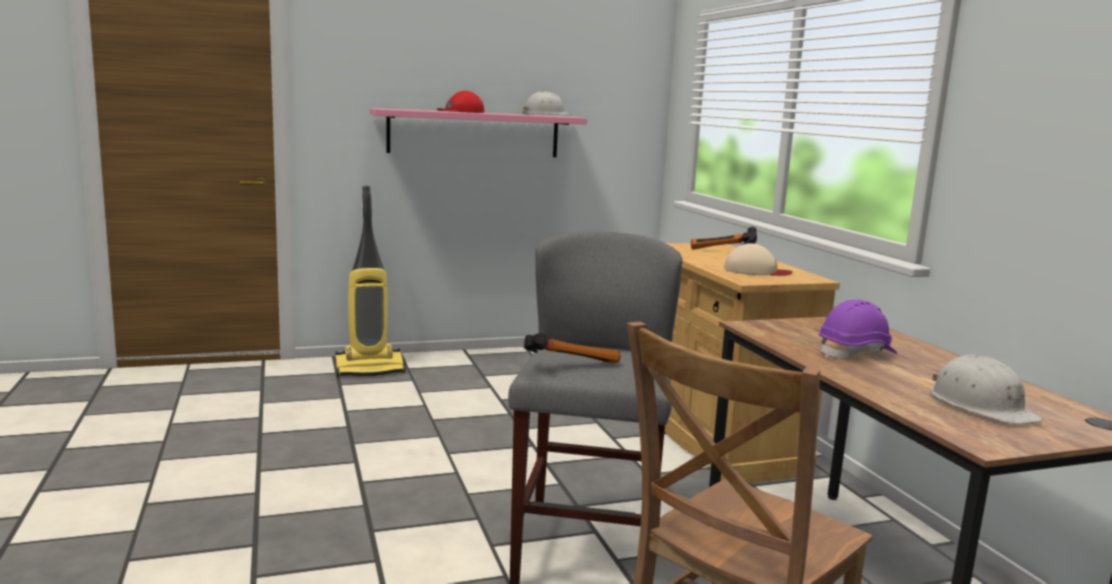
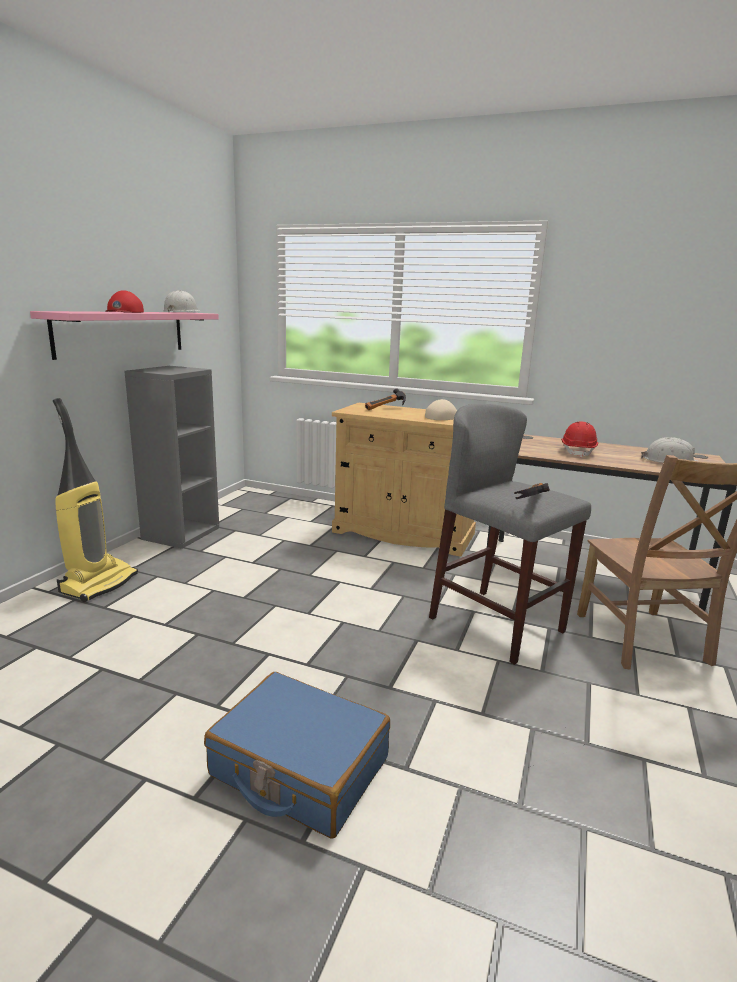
camera: 50 degrees left, 5 degrees up
(211, 529) = (299, 767): none -> blue suitcase
(500, 357) = (181, 533): none -> grey bookcase
(856, 353) = (578, 451): purple hard hat -> red hard hat

